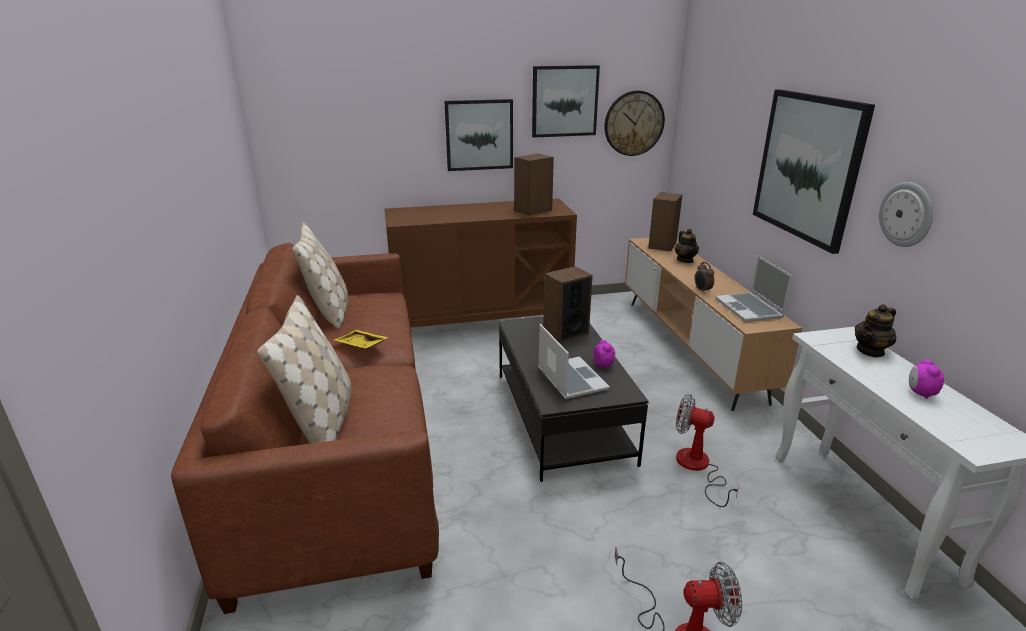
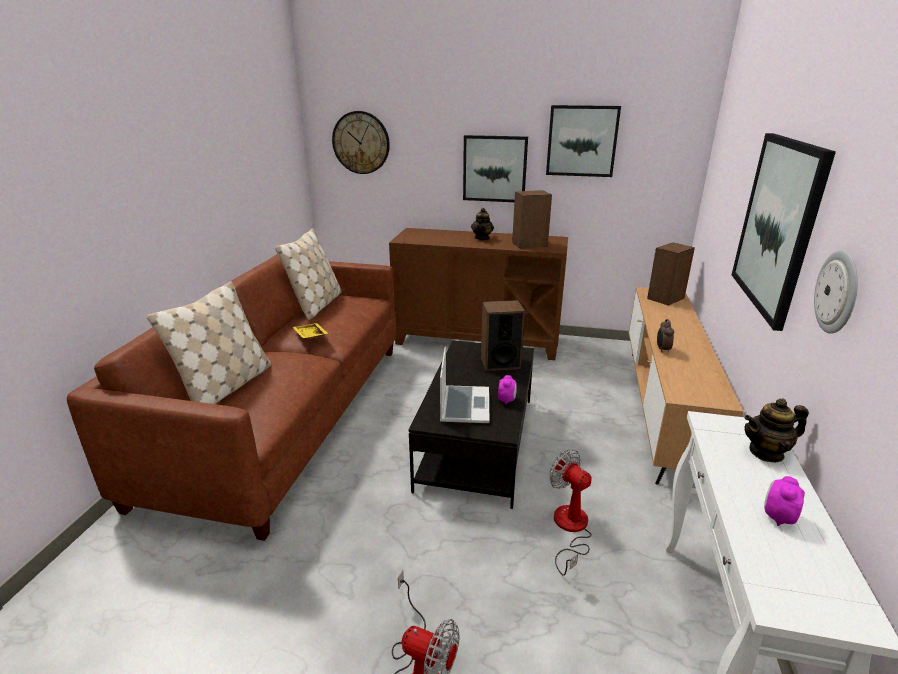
camera: 25 degrees right, 0 degrees up
(634, 123) = (657, 168): wall clock -> wall clock (361, 142)
(685, 260) = (675, 317): teapot -> teapot (482, 238)
(749, 309) = (698, 378): laptop -> none

